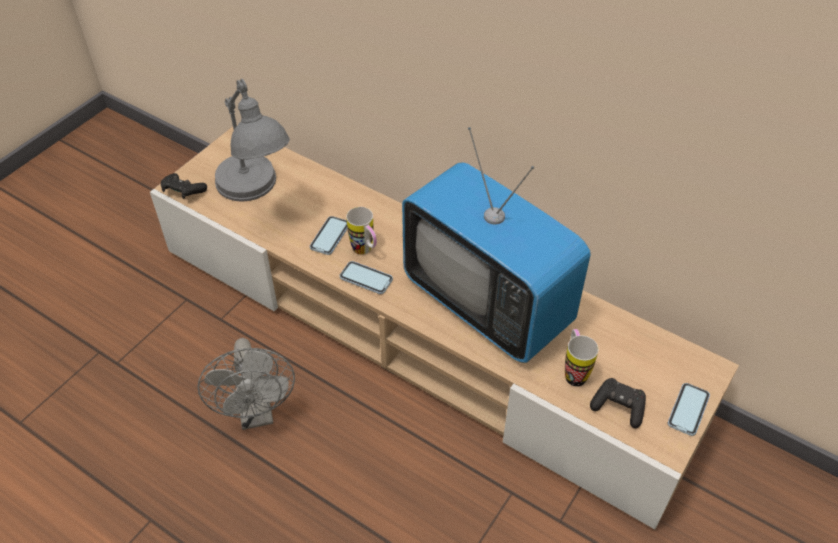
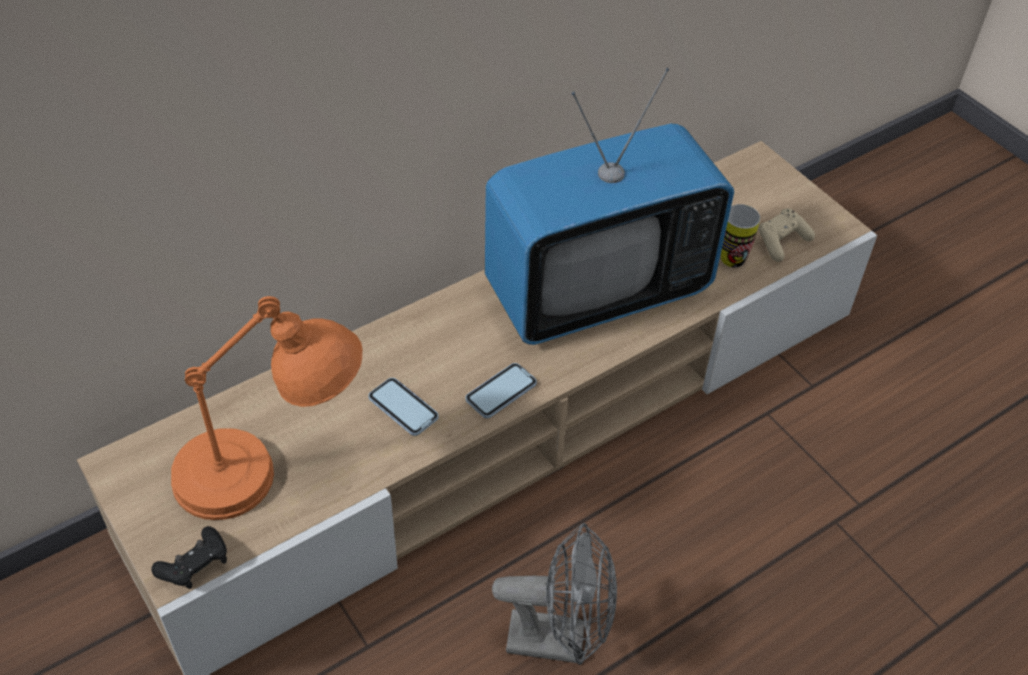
camera: 70 degrees left, 0 degrees up
(257, 197) = (271, 471): grey table lamp -> orange table lamp
(365, 251) = (452, 378): mug -> none
(618, 407) = (781, 242): black game controller -> beige game controller
(688, 410) = (802, 195): phone -> none

